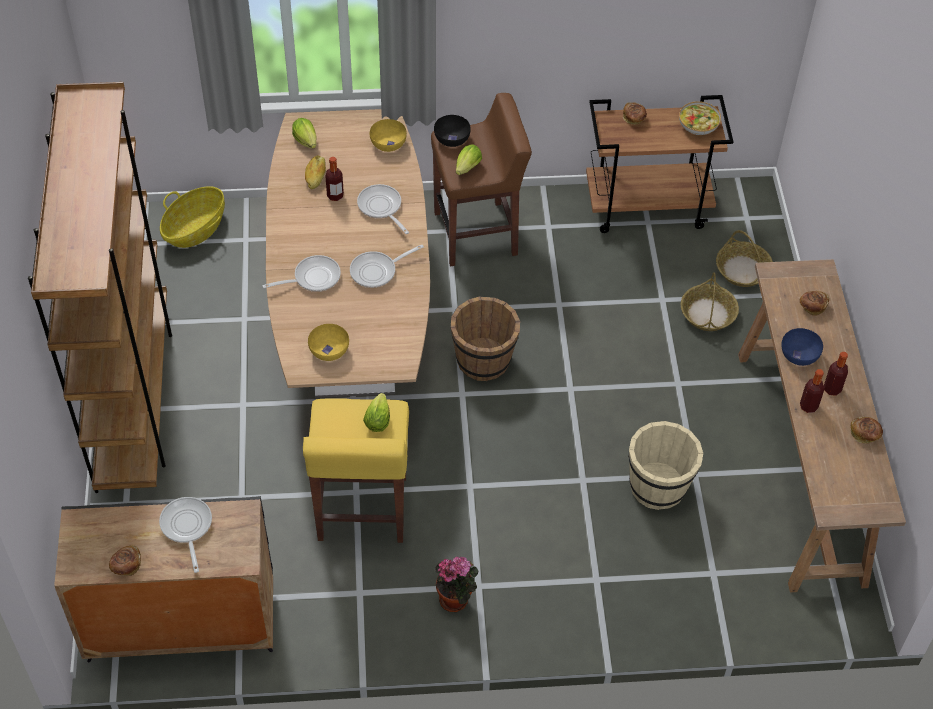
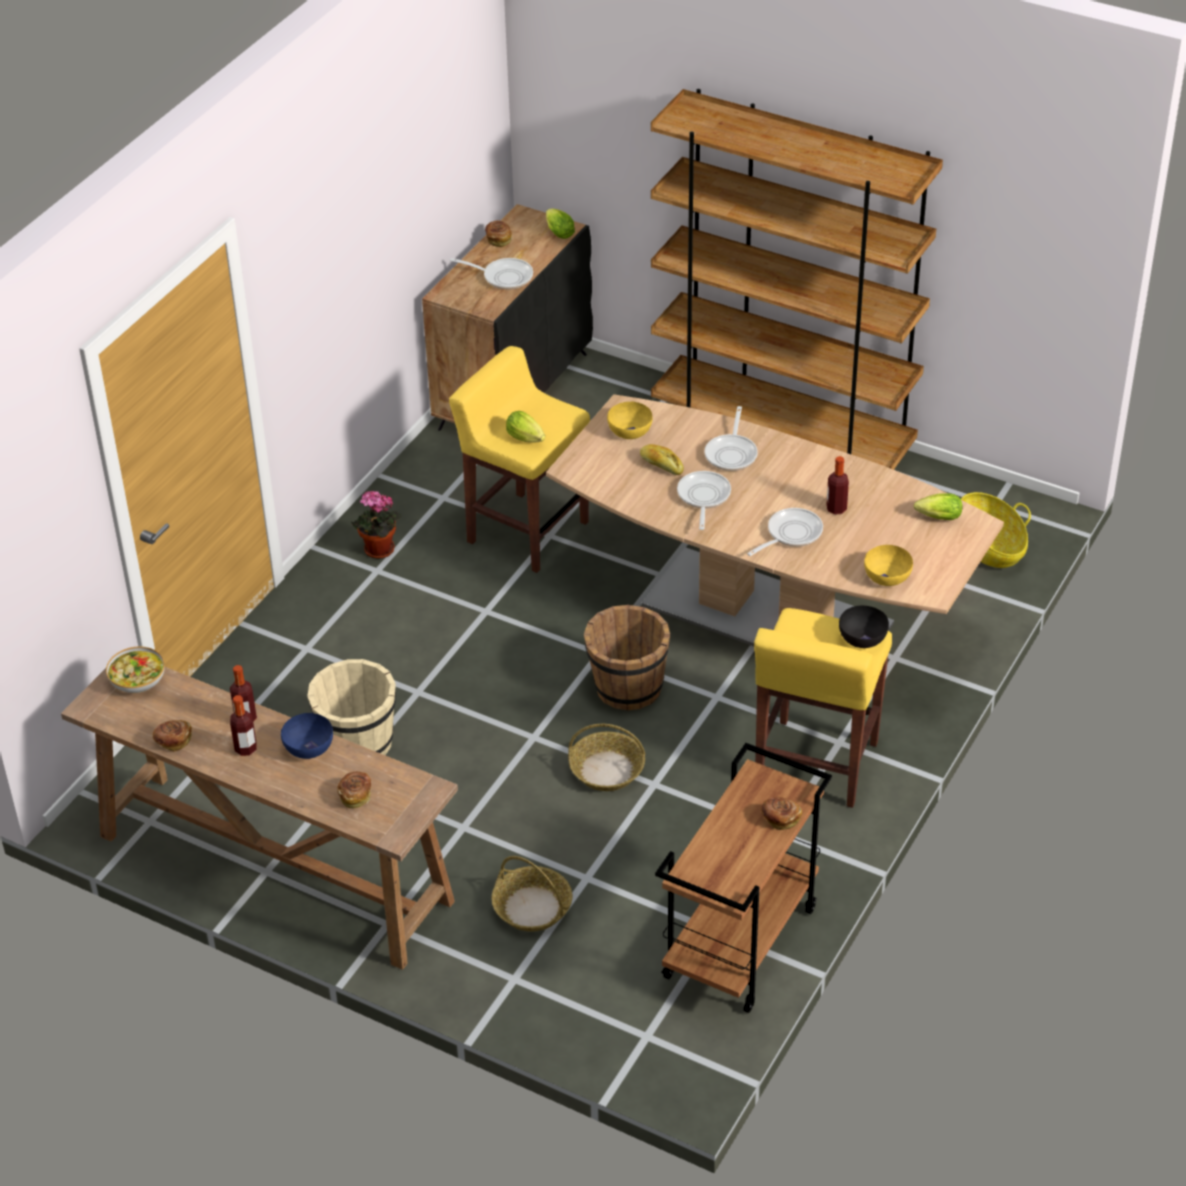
camera: 125 degrees right, 10 degrees down
(316, 176) = (877, 506): bread -> bread (661, 465)
(381, 208) = (790, 534): frying pan -> frying pan turned 45 degrees counterclockwise
(466, 169) = (804, 629): lettuce -> lettuce (558, 232)
(477, 234) = (815, 764): brown stool -> yellow stool
(698, 125) = (722, 875): bowl -> bowl (138, 679)
(742, 270) = (568, 979): basket -> basket (607, 770)

